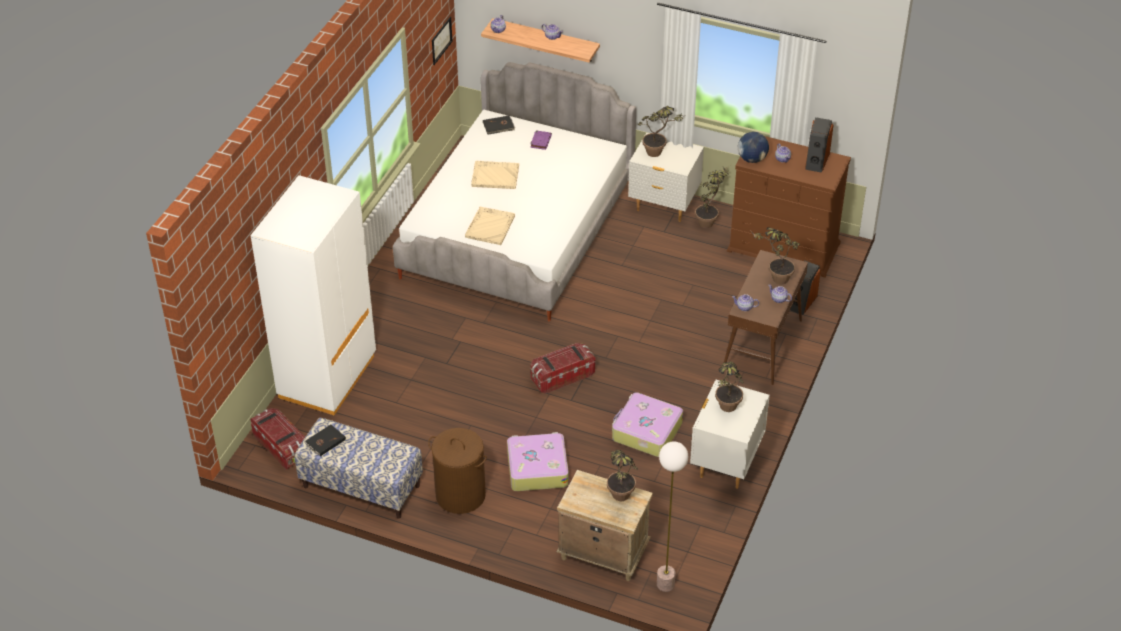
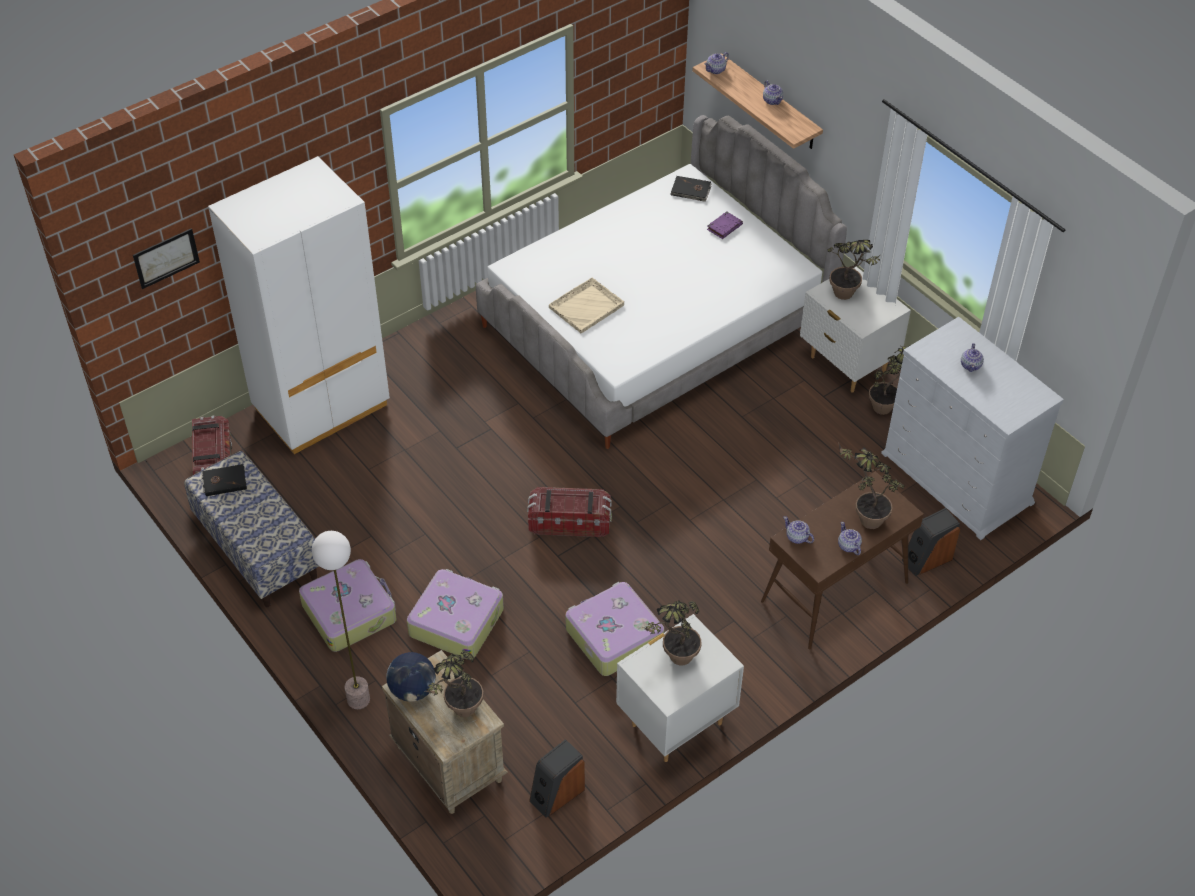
camera: 30 degrees right, 5 degrees up
(441, 40) = (652, 60): picture -> picture (166, 258)
(460, 495) = (350, 612): brown laundry basket -> suitcase
(494, 176) = (639, 248): beige tray -> none
(665, 584) = (488, 841): floor lamp -> floor lamp (358, 700)
(752, 159) = (931, 350): globe -> globe (413, 690)
(784, 247) = (957, 478): brown dresser -> white dresser
(816, 160) = (1013, 385): speaker -> speaker (556, 794)

